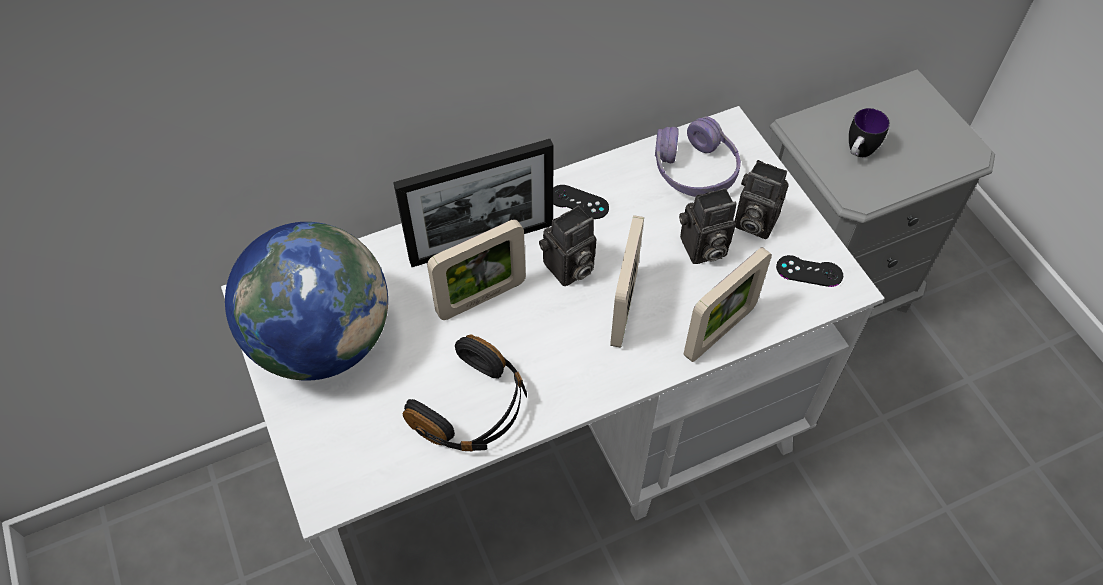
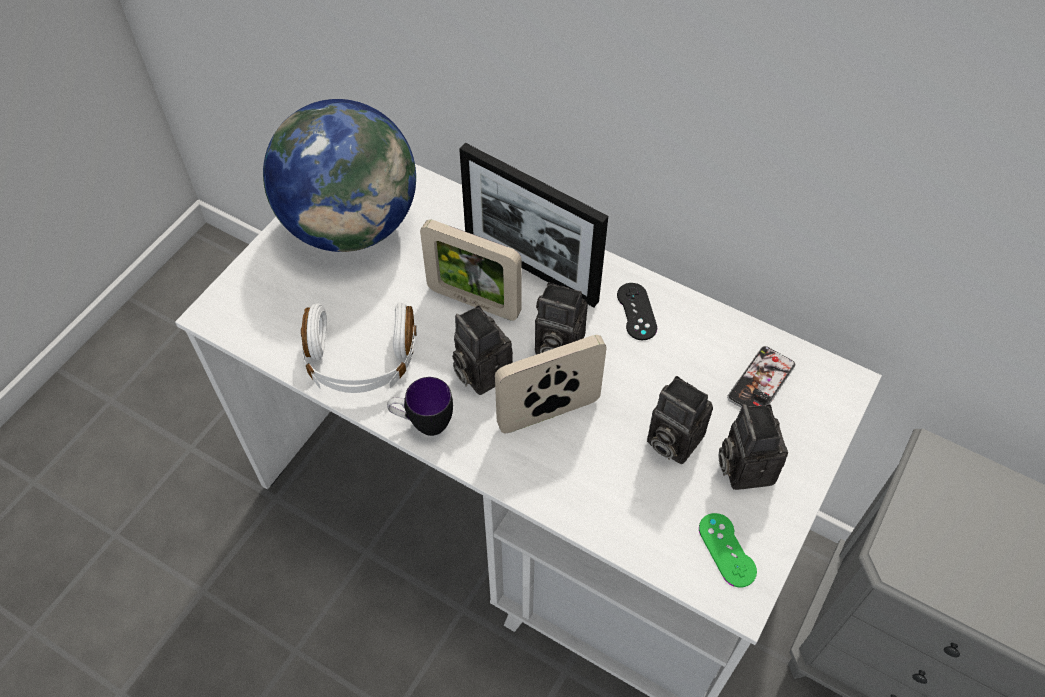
camera: 55 degrees right, 0 degrees up
(472, 409) = (361, 360): black headphones -> white headphones
(551, 331) = (480, 371): none -> camera
(695, 170) = (761, 382): purple headphones -> phone
(719, 332) = (586, 506): picture frame -> none
(809, 271) = (727, 550): black game controller -> green game controller
(857, 153) = (955, 530): mug -> mug (423, 423)

